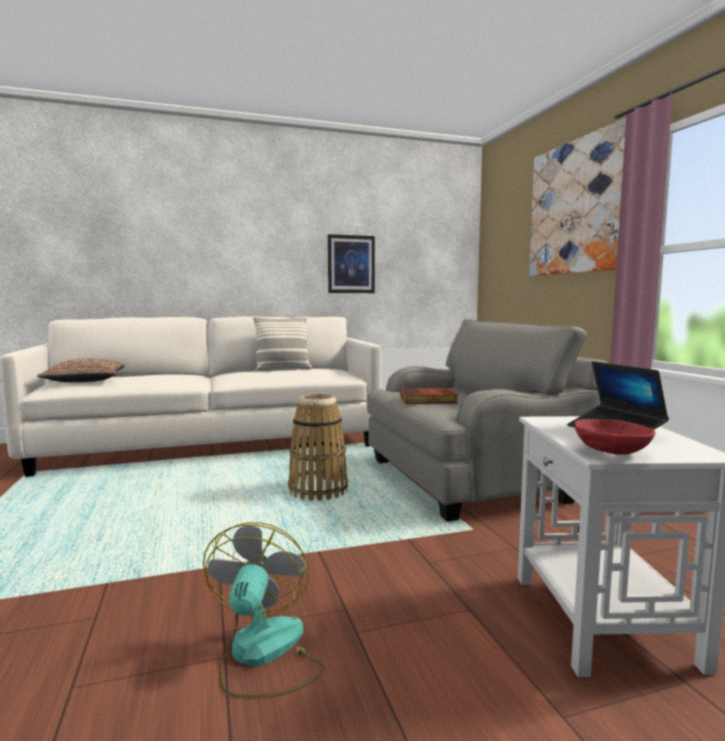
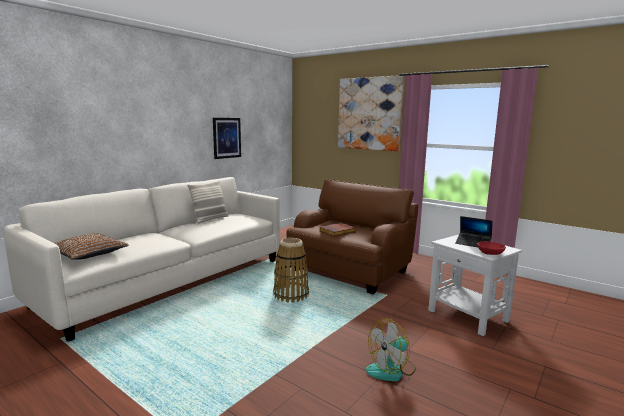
camera: 35 degrees left, 5 degrees up
(263, 655) = (391, 370): fan -> fan turned 90 degrees counterclockwise
(469, 479) = (350, 270): grey armchair -> brown armchair

